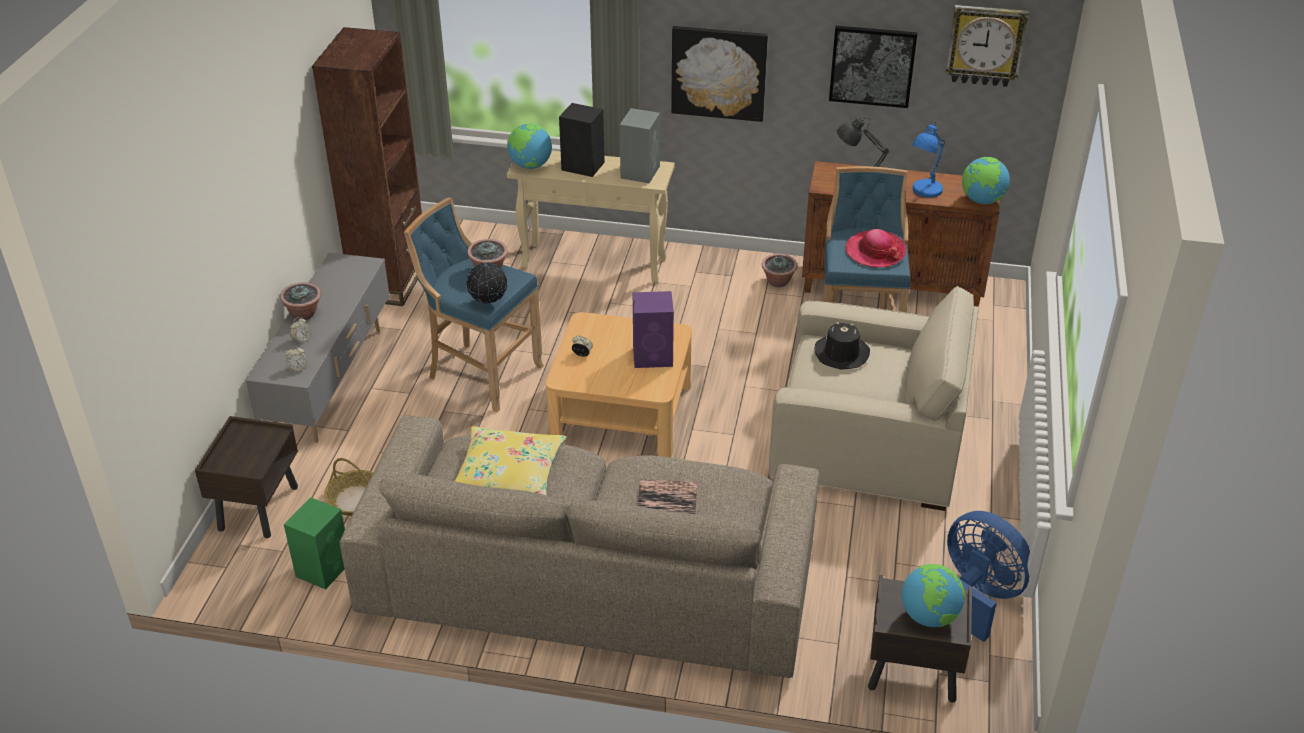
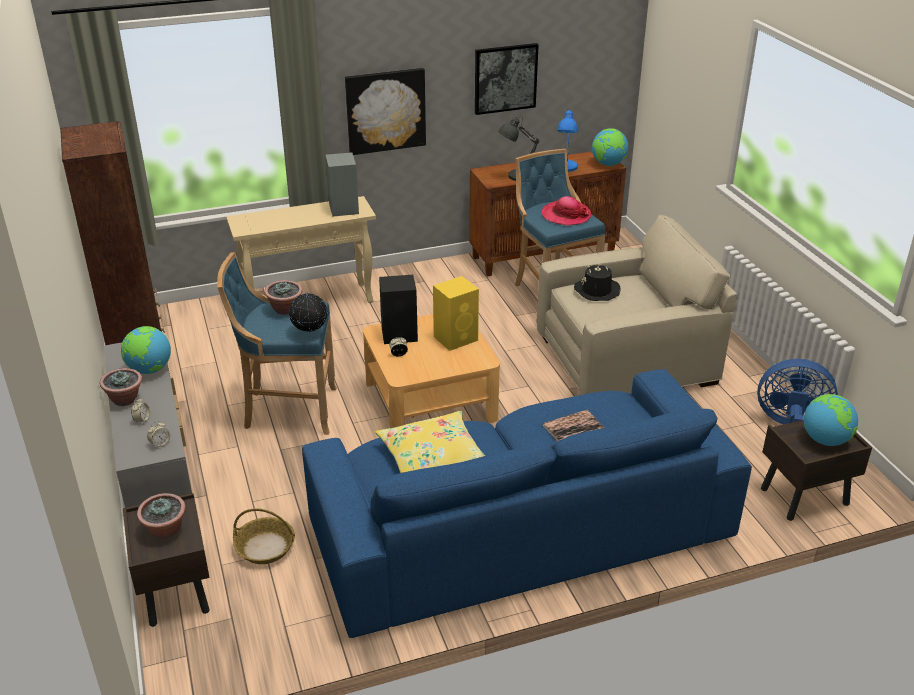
camera: 30 degrees left, 5 degrees down
(324, 568) = (285, 615): green speaker -> none
(530, 166) = (248, 226): globe -> globe (149, 370)
(584, 166) = (294, 216): black speaker -> black speaker (400, 334)
(590, 576) = (519, 527): beige sofa -> blue sofa
(654, 356) = (456, 338): purple speaker -> yellow speaker
(778, 282) = (462, 275): potted plant -> potted plant (166, 530)
(985, 45) = (585, 43): wall clock -> none

